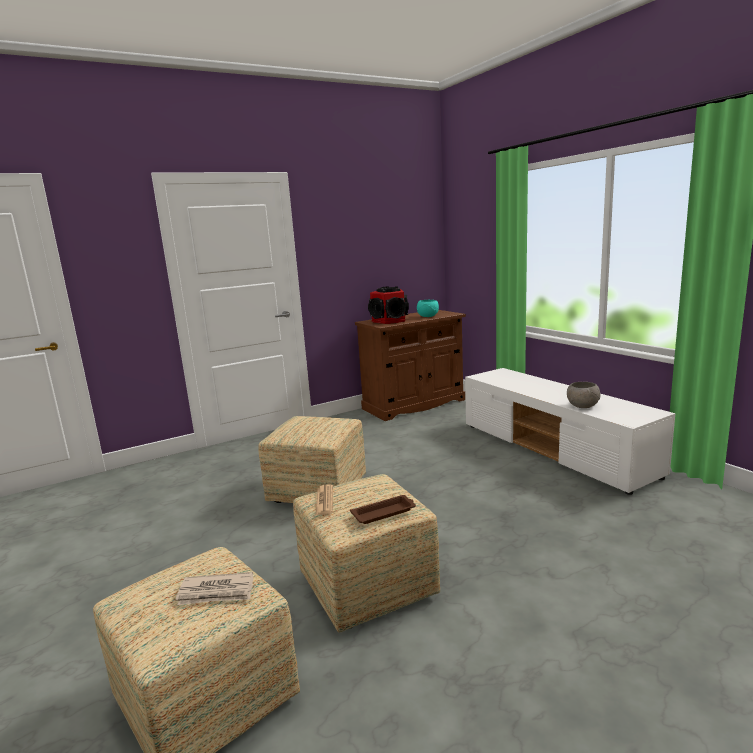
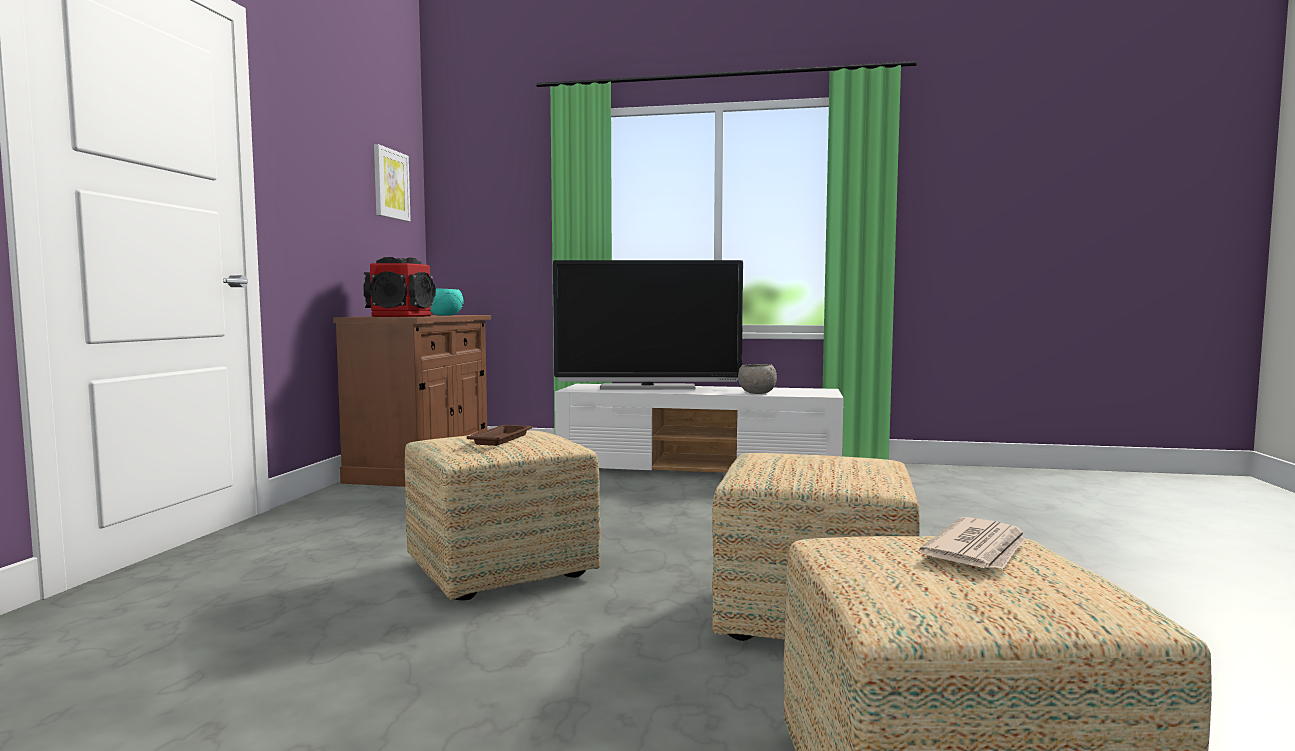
camera: 50 degrees left, 10 degrees down
(324, 500) = (779, 473): newspaper -> none
(384, 513) = (873, 463): brown tray -> brown tray (502, 439)
(407, 233) = (390, 184): none -> picture
(529, 382) = (647, 387): none -> television

